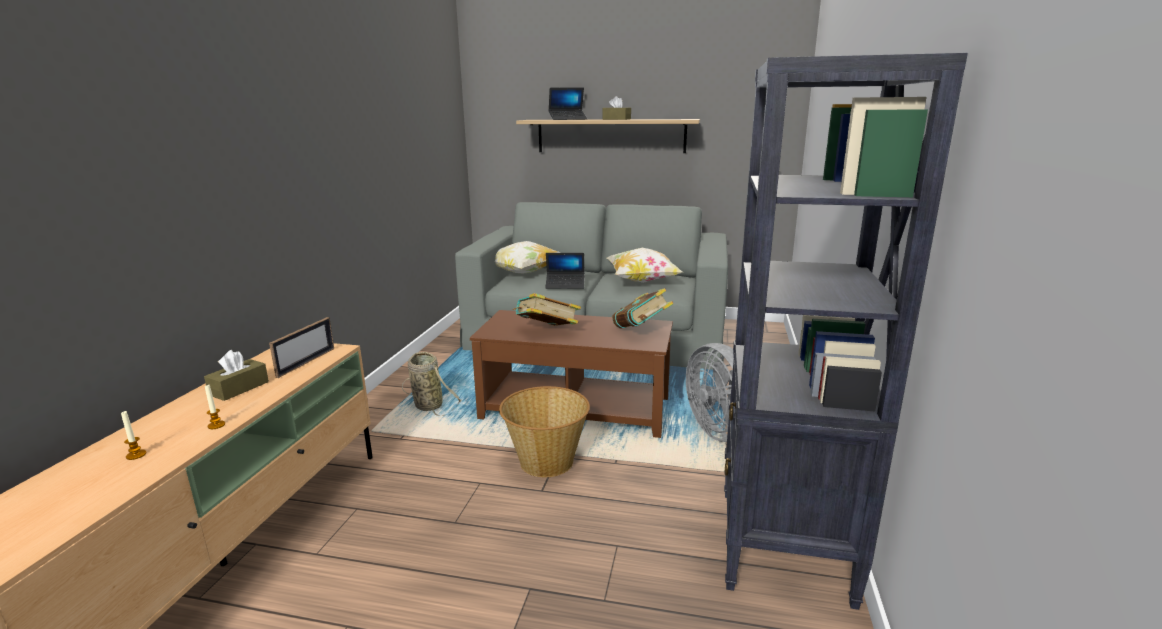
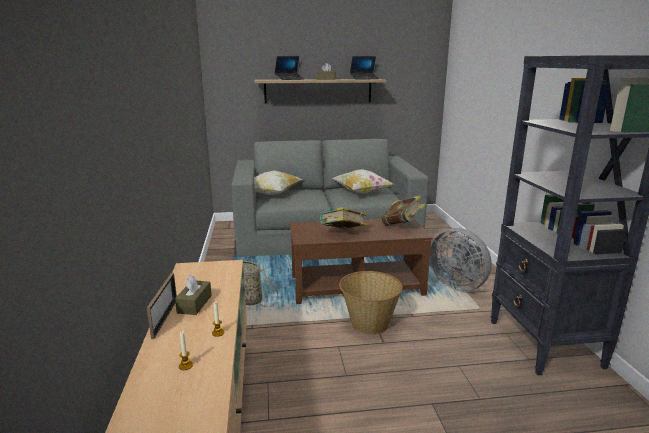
camera: 20 degrees left, 0 degrees up
(306, 362) = (220, 277): picture frame -> picture frame (165, 318)
(565, 285) = (312, 200): laptop -> laptop (364, 79)

